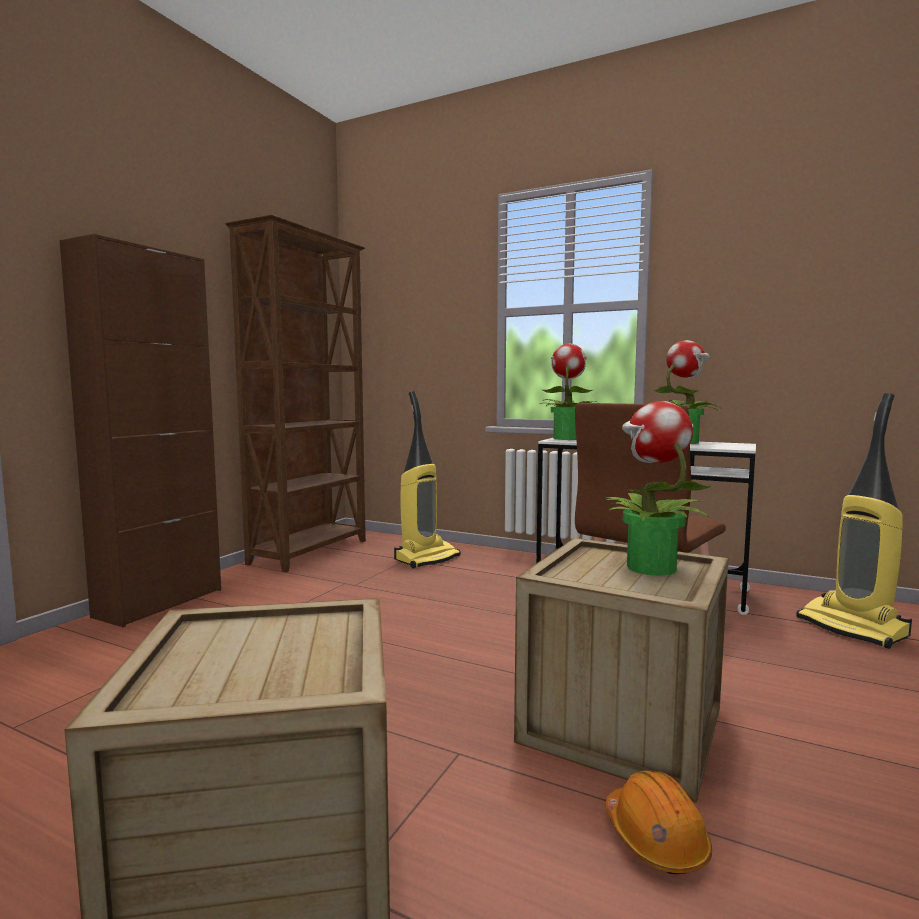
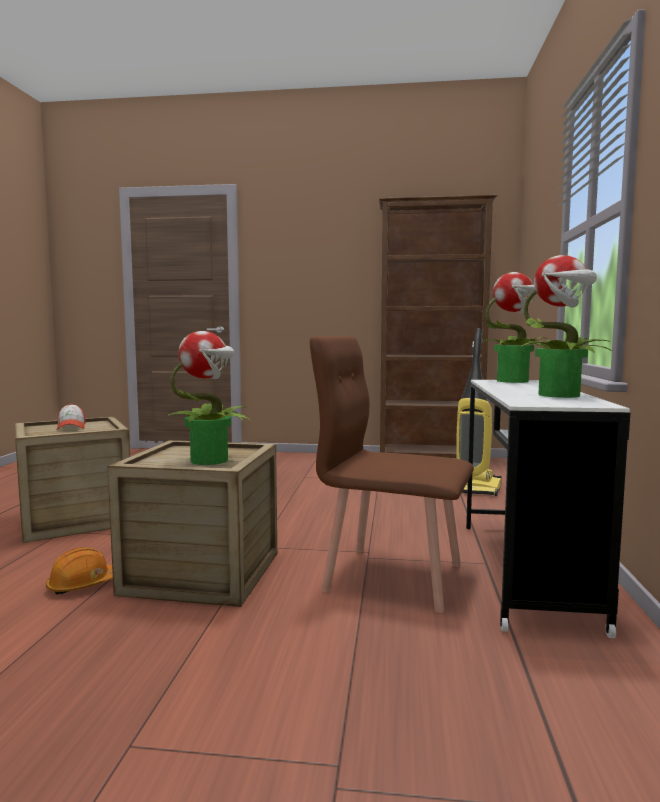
camera: 70 degrees right, 0 degrees up
(159, 603) = (301, 456): brown cabinet -> none
(244, 653) = (71, 427): none -> cap
(853, 628) = (550, 718): vacuum cleaner -> none

